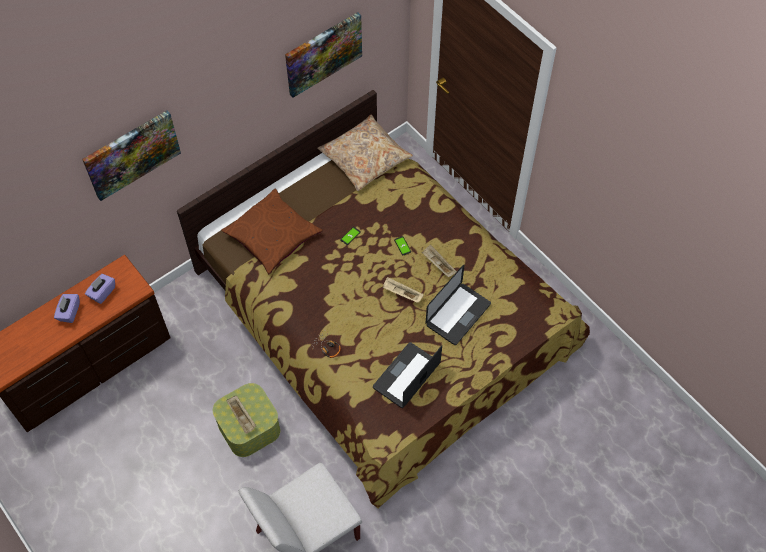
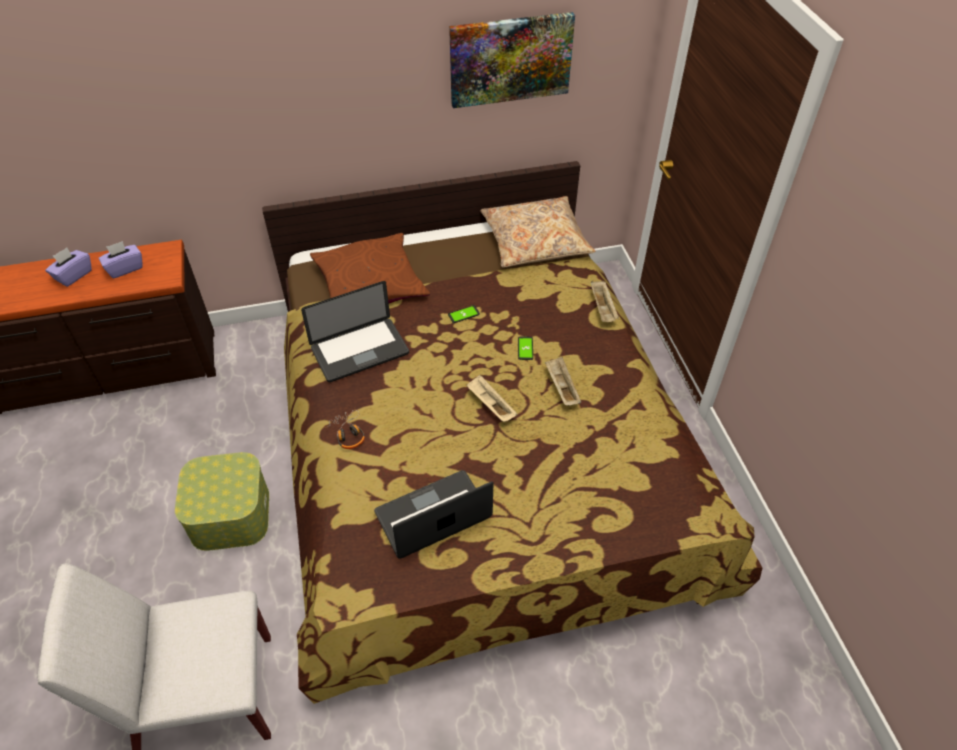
camera: 25 degrees right, 10 degrees down
(132, 154) = (192, 76): picture -> none
(242, 417) = (210, 491): beige tray -> beige tray (603, 309)
(458, 314) = (555, 461): laptop -> laptop (360, 351)

